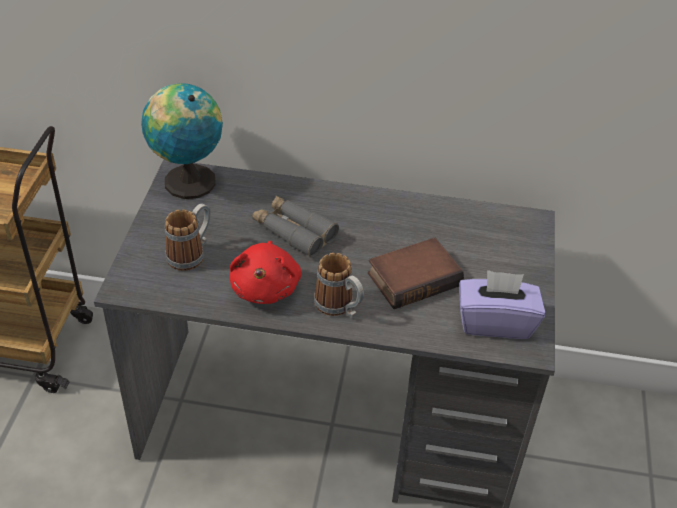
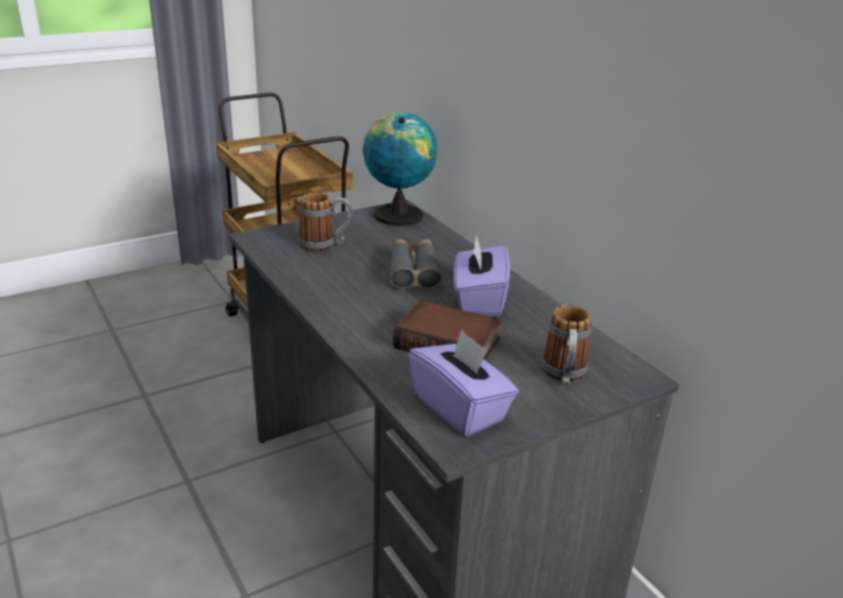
camera: 50 degrees right, 15 degrees down
(266, 287) = (333, 284): red plush toy -> none
(339, 308) = (357, 323): mug -> mug (564, 376)
(373, 227) = (478, 300): none -> purple tissue box

